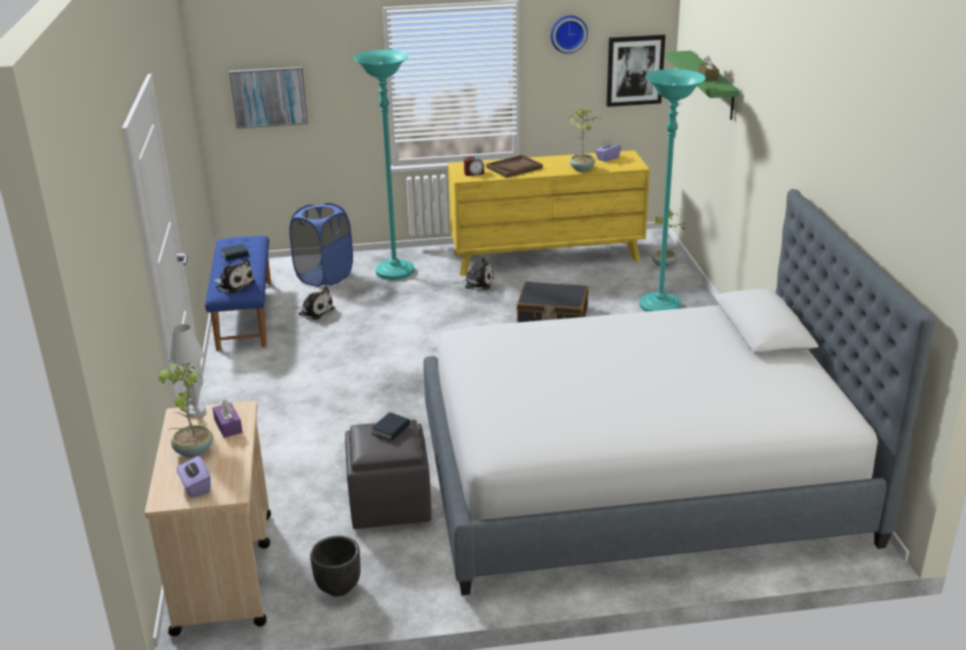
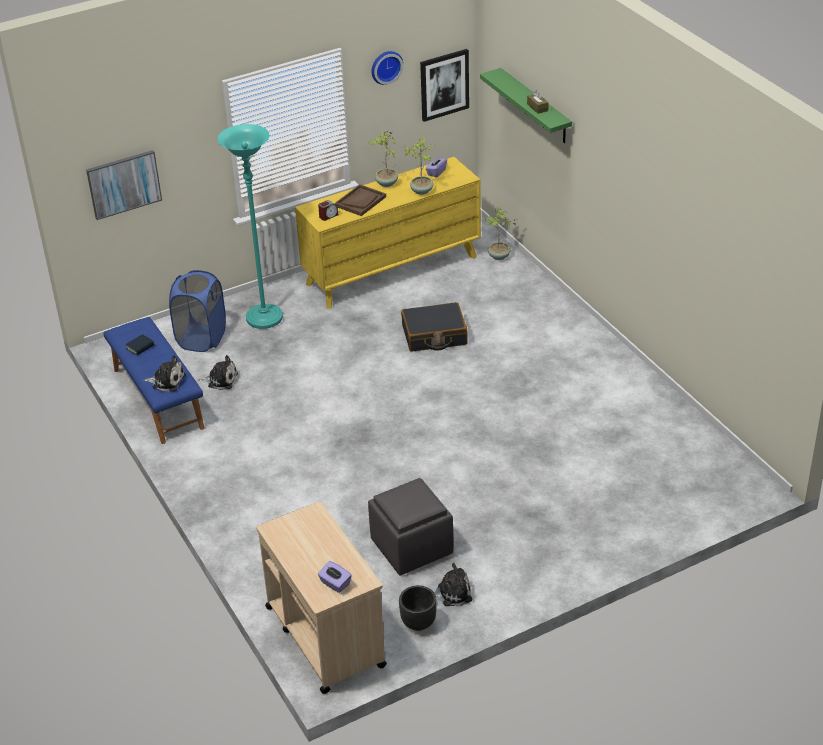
camera: 20 degrees left, 10 degrees up
(192, 451) = (308, 556): potted plant -> potted plant (386, 183)
(196, 412) = (282, 523): white table lamp -> none
(228, 426) = (317, 529): purple tissue box -> none
(391, 430) = (410, 492): book -> none
(477, 283) = (347, 314): plush toy -> plush toy (452, 593)
(637, 478) = (583, 475): bed -> none
(660, 306) = (519, 305): turquoise floor lamp -> none

